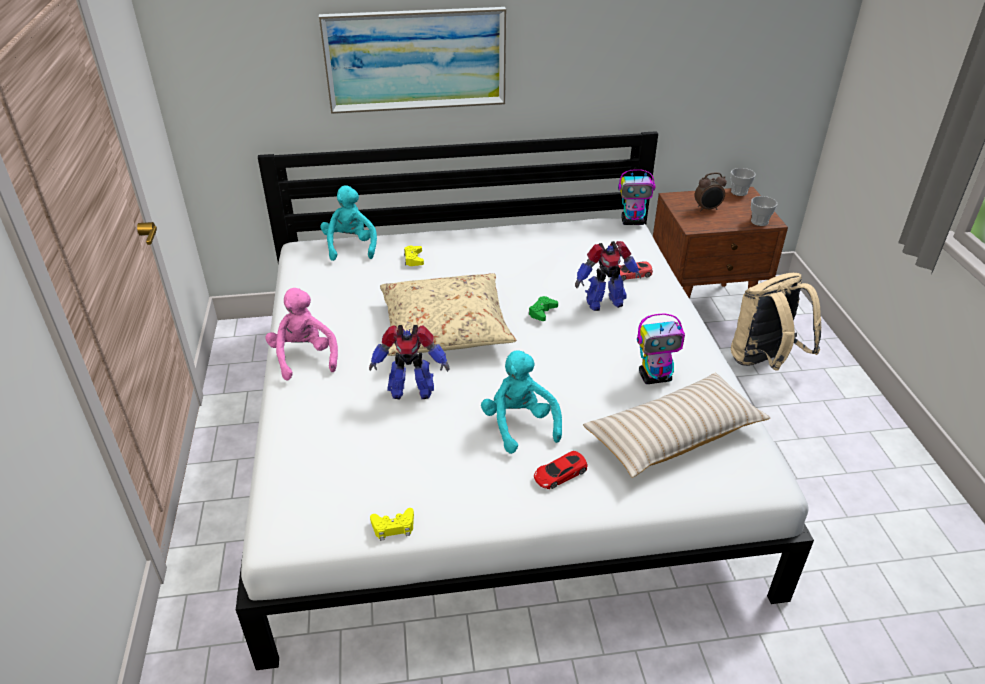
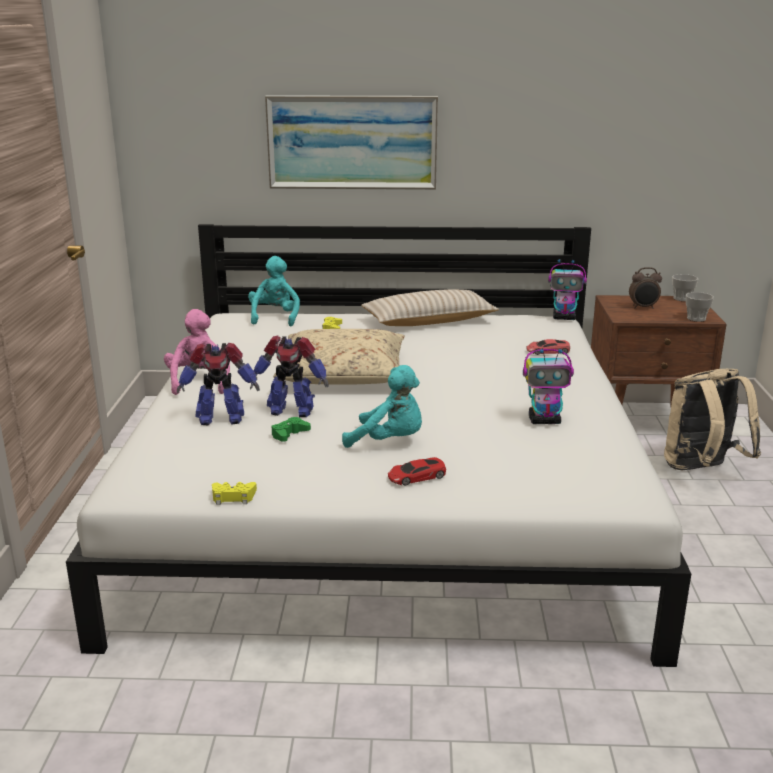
camera: 10 degrees right, 15 degrees down
(519, 424) = (389, 441): turquoise plush toy -> turquoise plush toy turned 120 degrees clockwise
(542, 312) = (444, 369): green game controller -> green game controller (289, 434)
(603, 302) = (511, 367): toy robot -> toy robot (220, 419)
(674, 436) = (548, 461): beige pillow -> beige pillow (429, 321)

